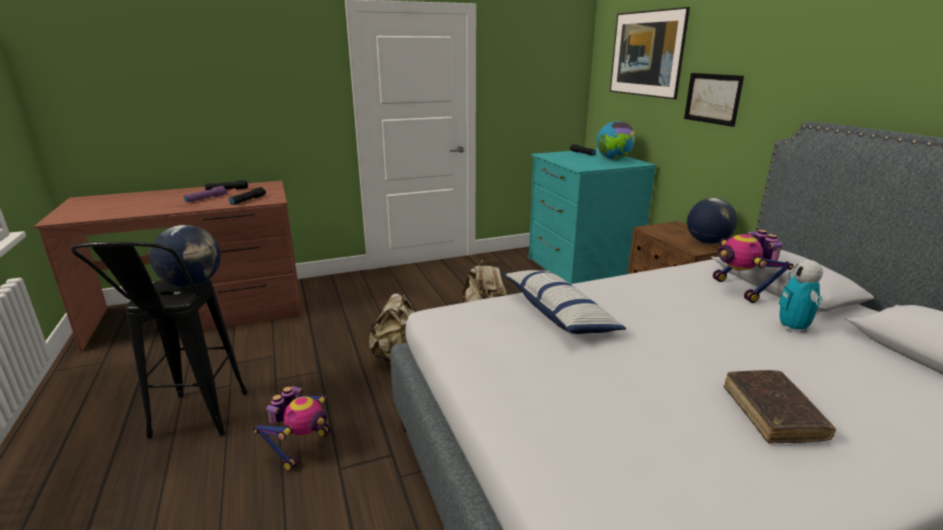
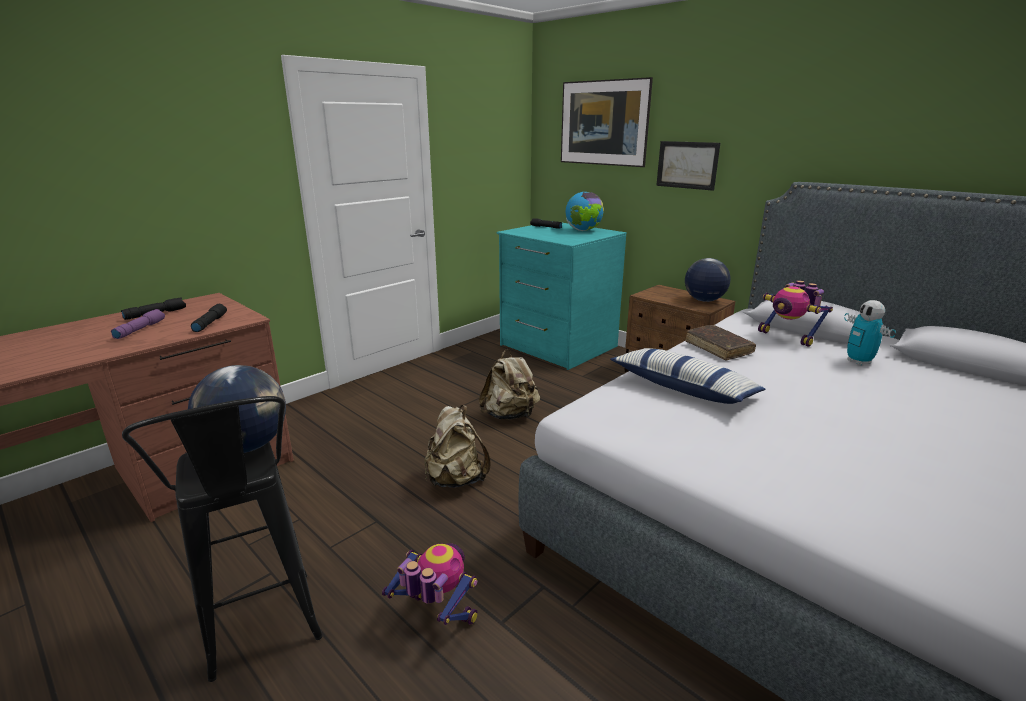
camera: 25 degrees left, 0 degrees up
(302, 447) = (436, 616): toy robot -> toy robot turned 60 degrees counterclockwise
(772, 413) = (932, 434): brown book -> brown book (718, 348)

